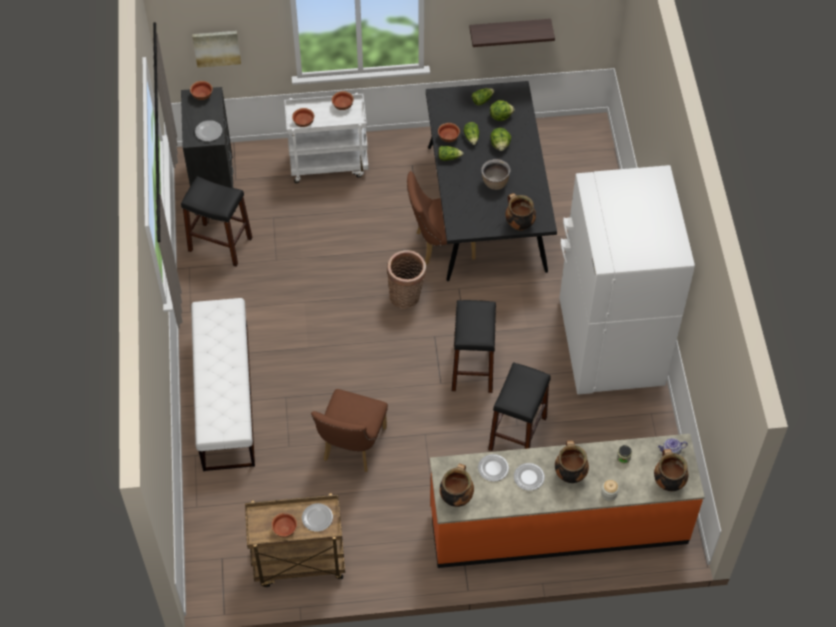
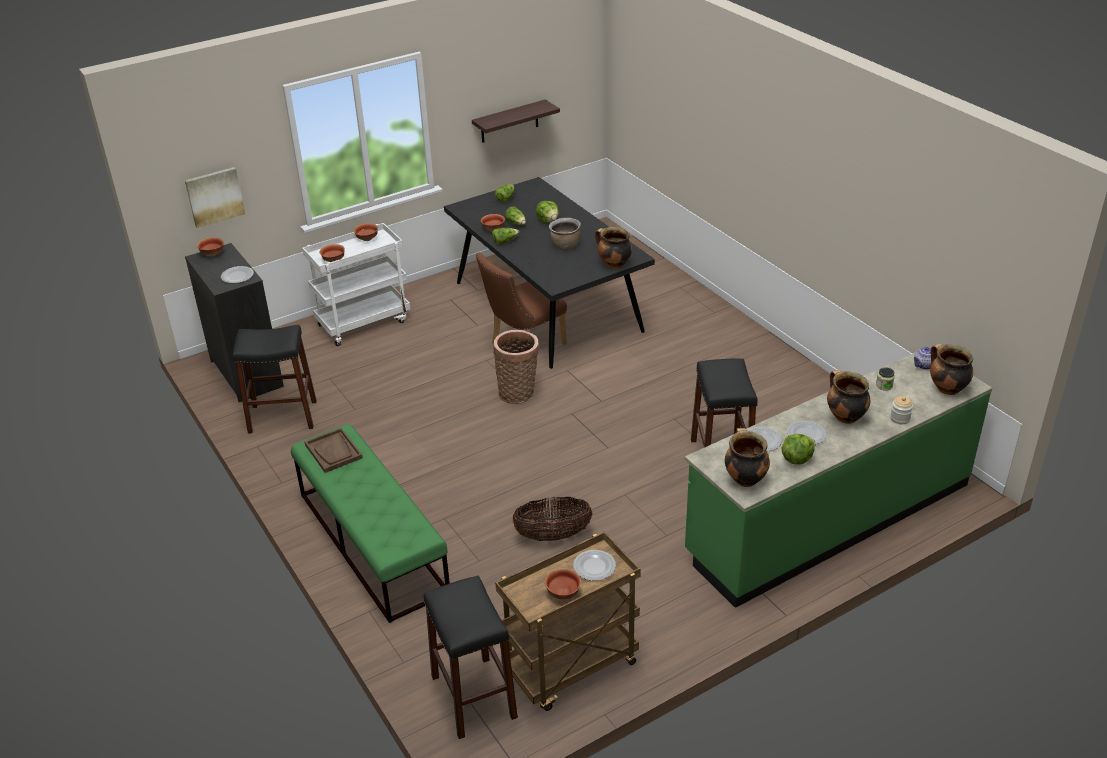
camera: 25 degrees left, 20 degrees down
(217, 322) = (333, 451): none -> brown tray
(225, 396) = (372, 542): white bench -> green bench
(351, 448) = (553, 535): brown chair -> basket
(472, 368) = (631, 424): black stool -> black stool (473, 697)
(500, 116) = (532, 203): lettuce -> lettuce (796, 459)
(558, 525) = (828, 519): orange counter -> green counter
(609, 345) = (749, 363): white fridge -> none

